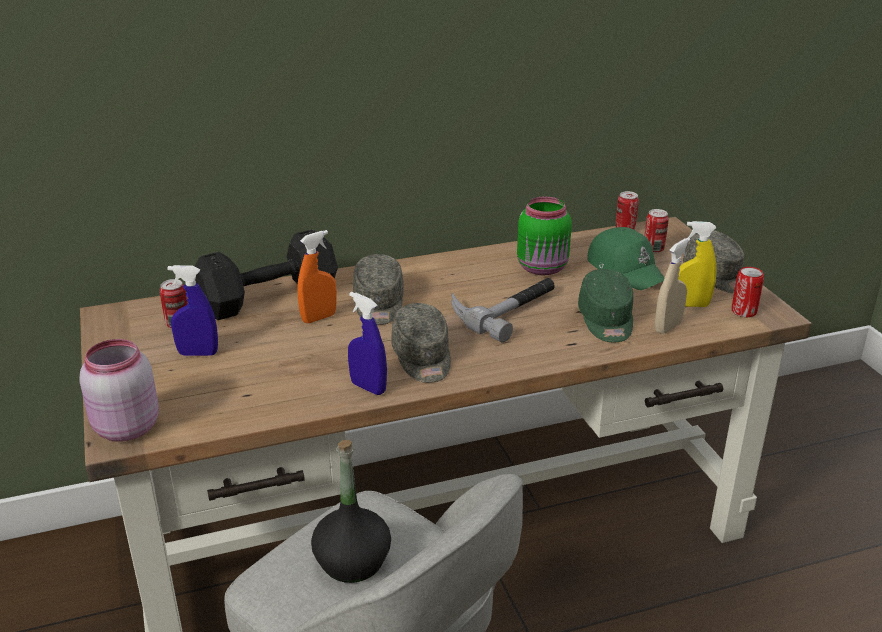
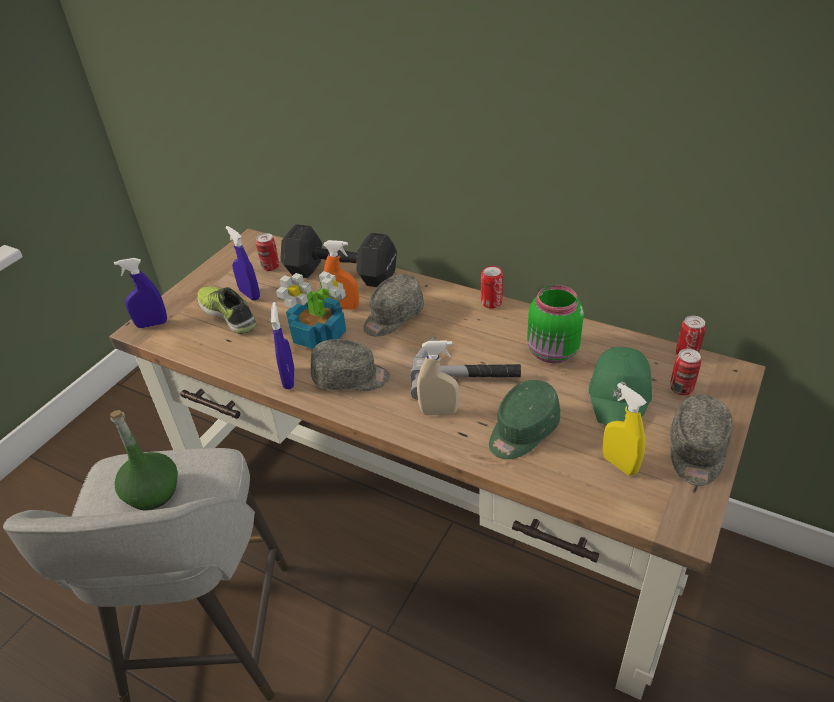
camera: 50 degrees right, 10 degrees up
(124, 428) = (152, 324): pink jar -> blue spray bottle
(205, 377) = (229, 314): none -> shoe
(336, 346) = (320, 335): none -> potted plant
(352, 562) = (152, 492): black bottle -> green bottle
(422, 358) = (351, 378): grey cap -> grey cap turned 120 degrees counterclockwise
(668, 327) = (561, 472): beige spray bottle -> beige spray bottle (439, 412)
(744, 311) = (659, 504): can -> can (491, 302)

